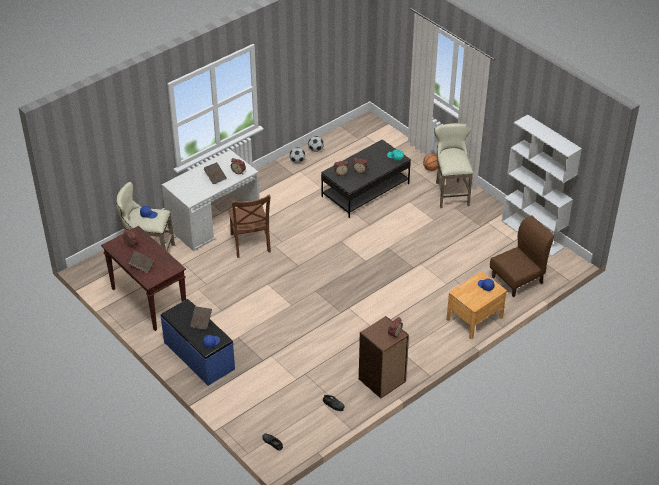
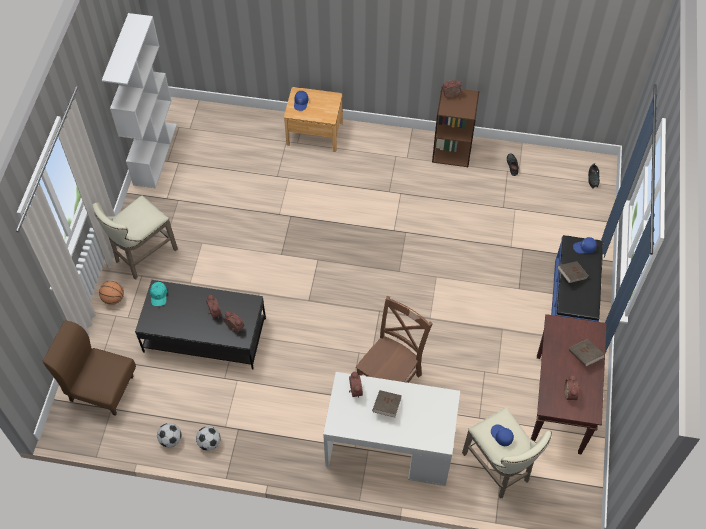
camera: 130 degrees left, 15 degrees up
(518, 280) = (233, 131): brown chair -> brown chair (101, 388)

